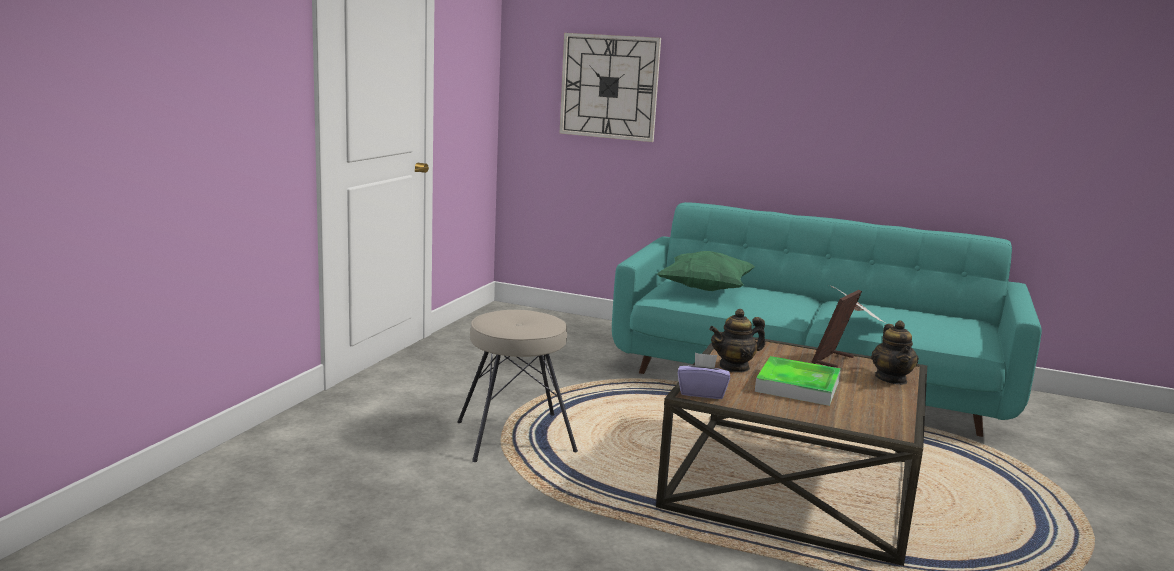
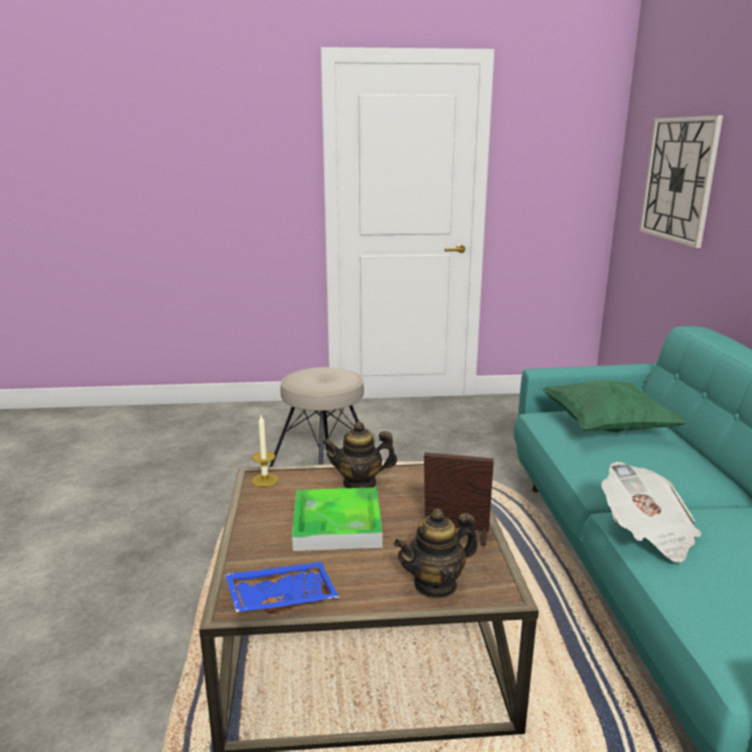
camera: 65 degrees right, 5 degrees up
(702, 393) = (265, 480): purple tissue box -> candle
(734, 367) = (360, 483): teapot -> teapot turned 45 degrees counterclockwise
(892, 418) = (281, 597): none -> blue tray

